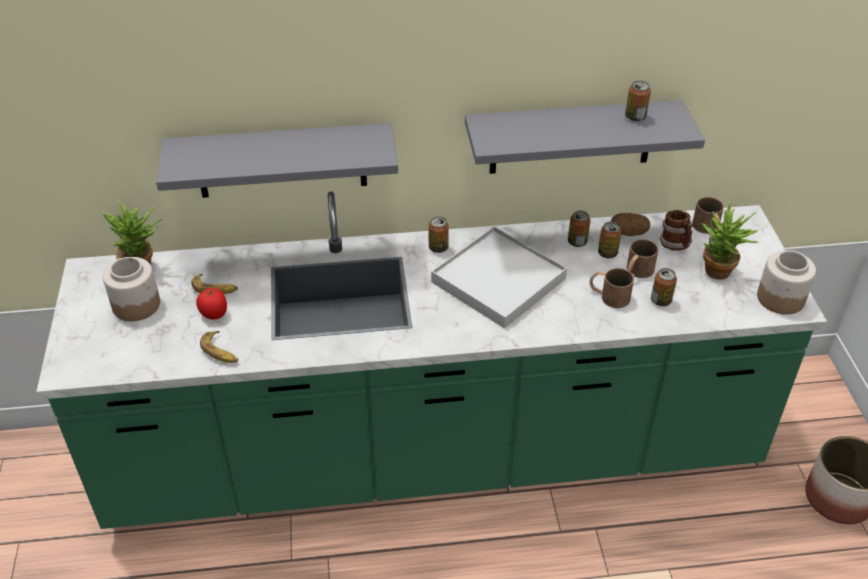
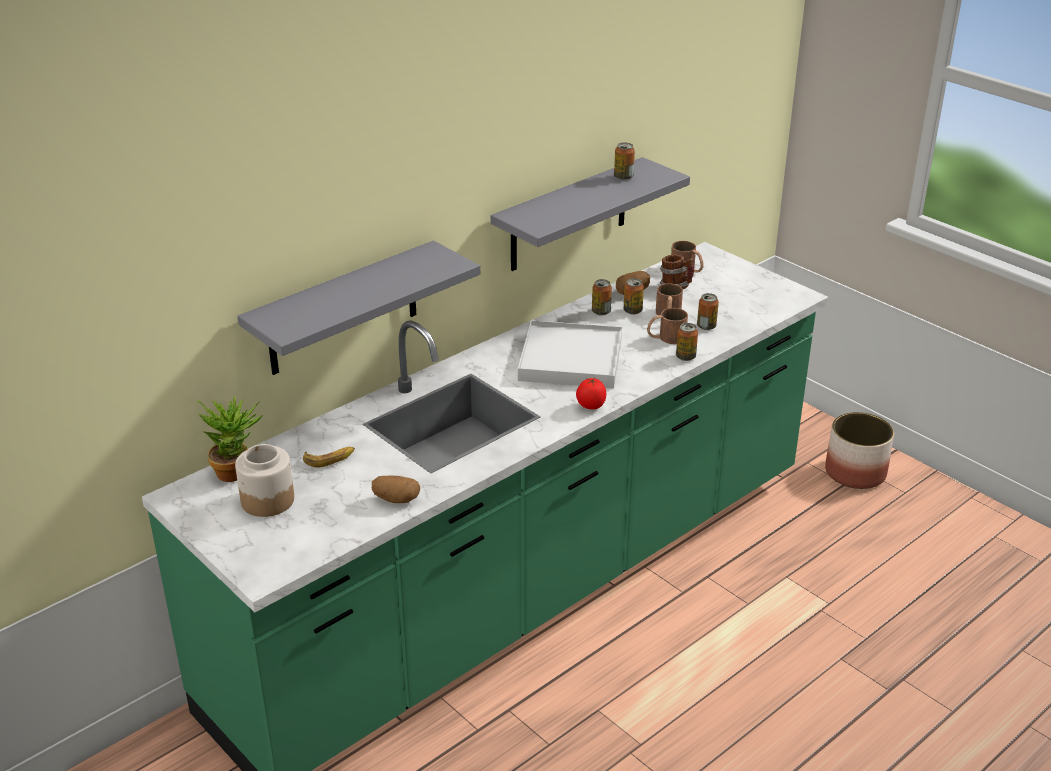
camera: 35 degrees left, 10 degrees down
(214, 314) = (354, 477): tomato -> tomato (590, 406)
(220, 352) = (396, 499): banana -> potato
(438, 248) = (494, 356): can -> can (685, 357)
(717, 275) = (726, 295): potted plant -> none
(780, 298) = (784, 294): jar -> none

